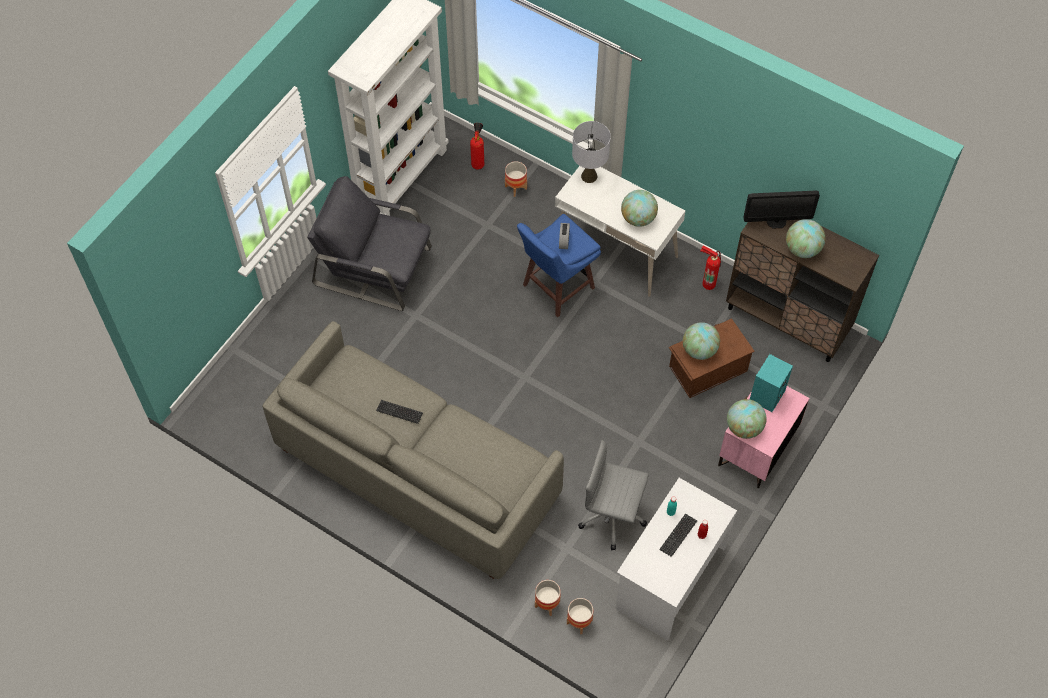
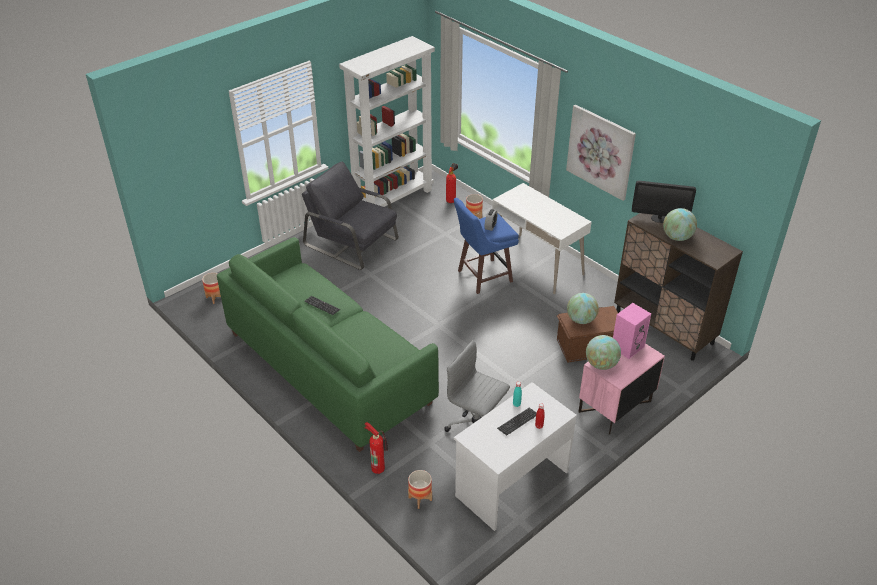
camera: 15 degrees right, 20 degrees down
(417, 471) = (329, 367): grey sofa -> green sofa
(547, 604) = (397, 479): planter -> planter (215, 297)
(589, 176) = (523, 192): grey table lamp -> none
(638, 218) = (552, 220): globe -> none
(690, 136) = (600, 152): none -> picture
(708, 282) = (604, 294): fire extinguisher -> fire extinguisher (378, 467)
(767, 394) = (627, 346): turquoise speaker -> pink speaker

